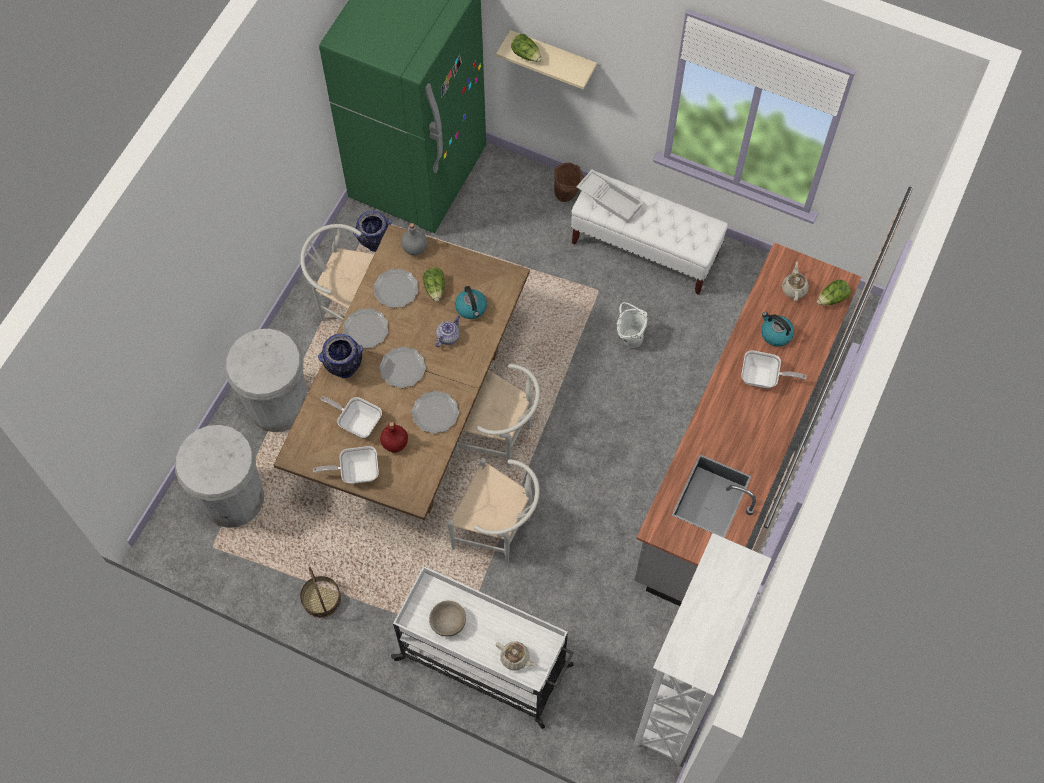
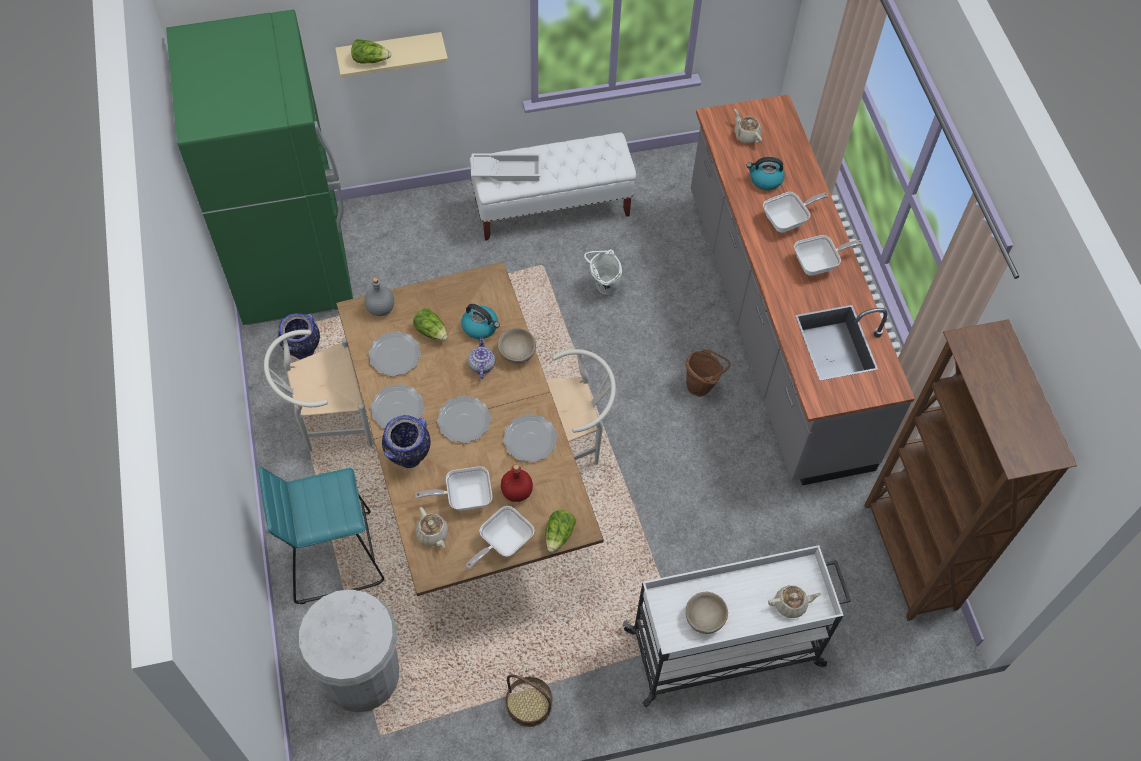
camera: 40 degrees left, 5 degrees down
(278, 404) = (332, 556): white trash can -> turquoise stool
(316, 432) = (433, 534): none -> beige teapot
(480, 344) = (516, 352): none -> beige bowl
(498, 531) = (636, 525): white chair -> none
(568, 195) = (446, 203): brown bucket -> brown bucket (702, 386)
(677, 701) = (909, 557): white bookcase -> brown bookcase
(755, 427) = (819, 264): none -> frying pan
(832, 298) = (783, 124): lettuce -> lettuce (559, 535)

